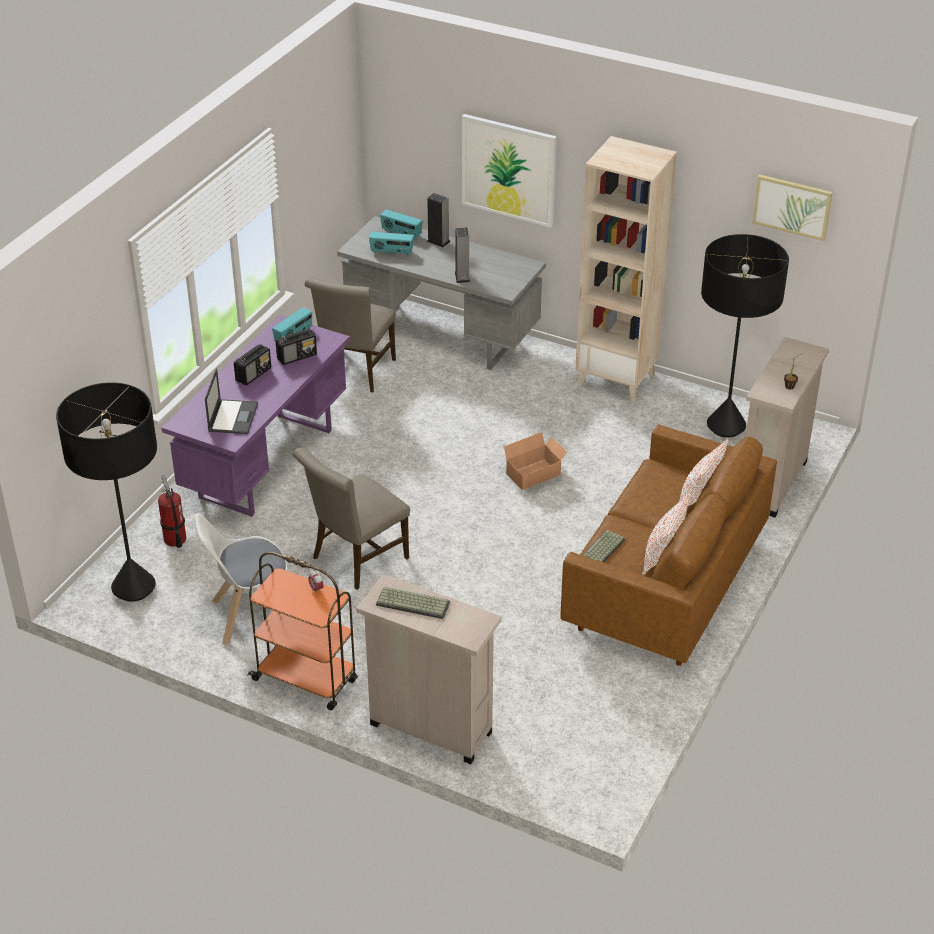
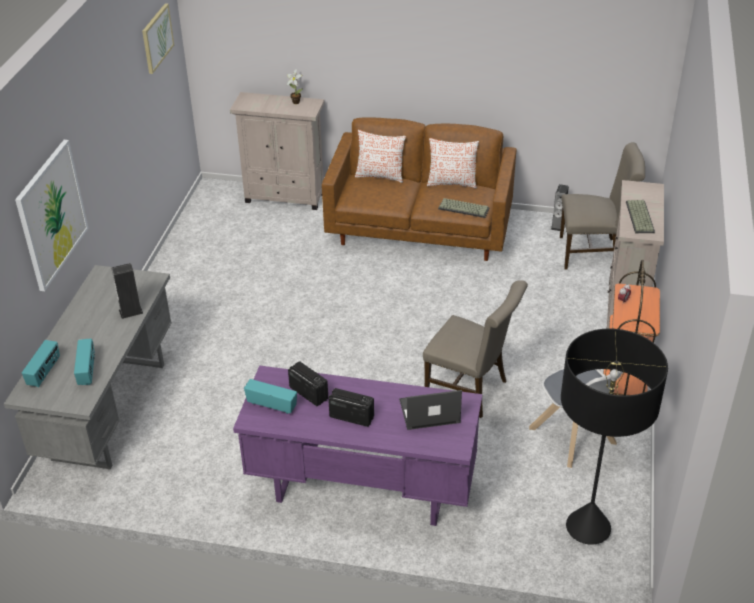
camera: 105 degrees left, 0 degrees up
(174, 539) = (505, 523): fire extinguisher -> none
(355, 373) = (188, 461): beige chair -> beige chair (593, 253)
(438, 241) = (60, 342): speaker -> speaker (558, 225)
(535, 475) = (316, 310): cardboard box -> none
(617, 380) = (165, 287): beige bookcase -> none
(726, 428) = (221, 224): black floor lamp -> none

